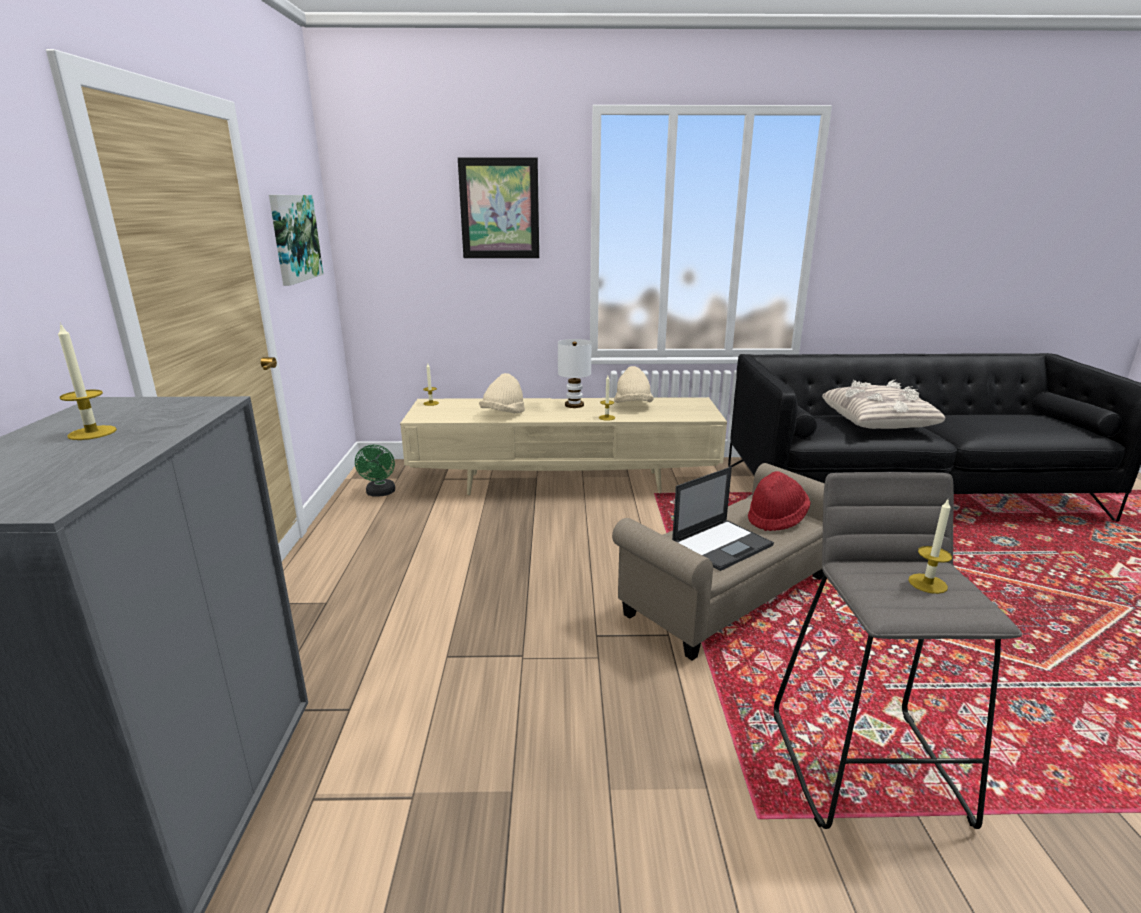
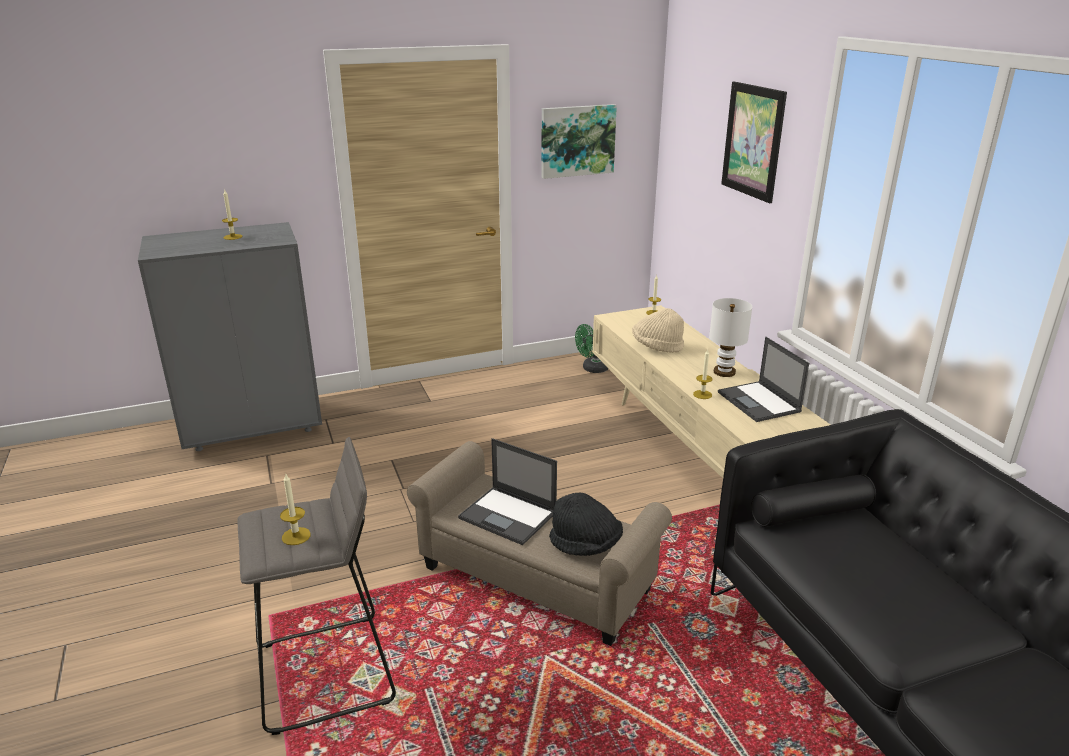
camera: 70 degrees right, 5 degrees up
(633, 406) = (759, 402): beige hat -> laptop
(776, 519) = (585, 545): red hat -> black hat
(876, 424) = (892, 589): beige pillow -> none

